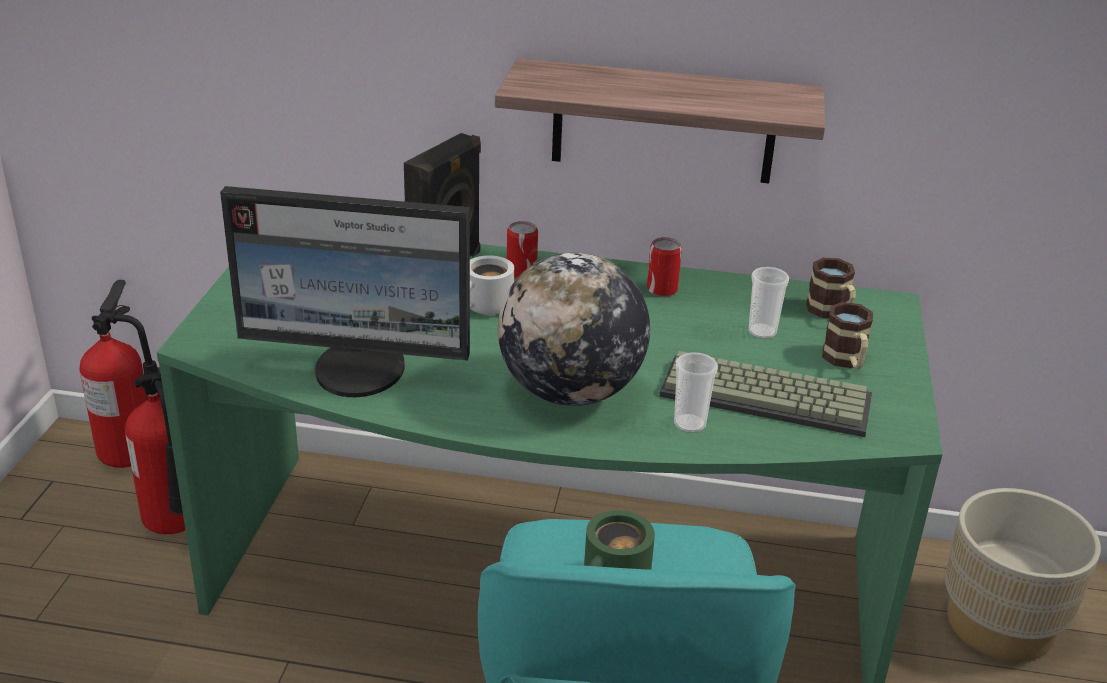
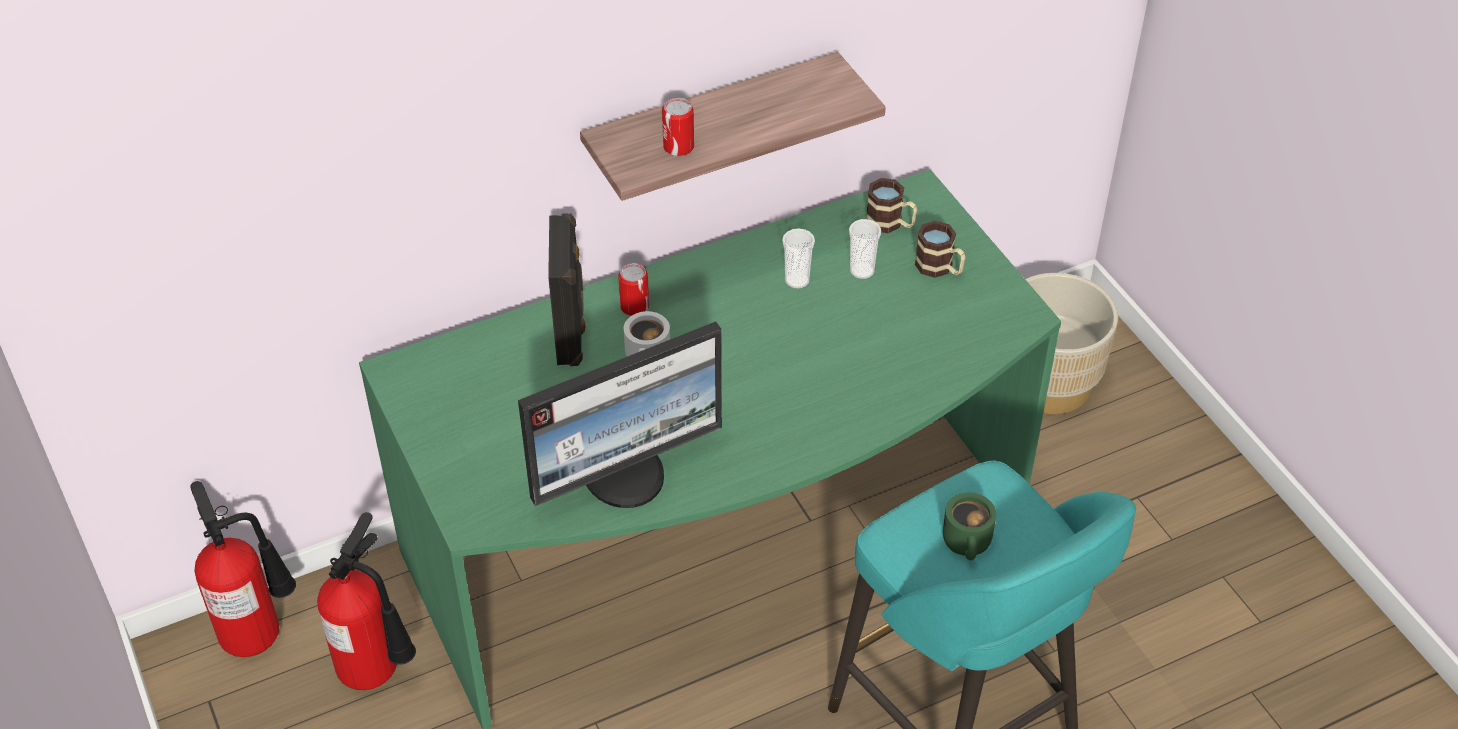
camera: 35 degrees left, 15 degrees up
(570, 392) = (790, 406): globe -> none
(662, 289) = (754, 266): can -> can (678, 147)
(689, 424) = (893, 388): cup -> cup (797, 280)
(768, 395) = (918, 331): keyboard -> none

